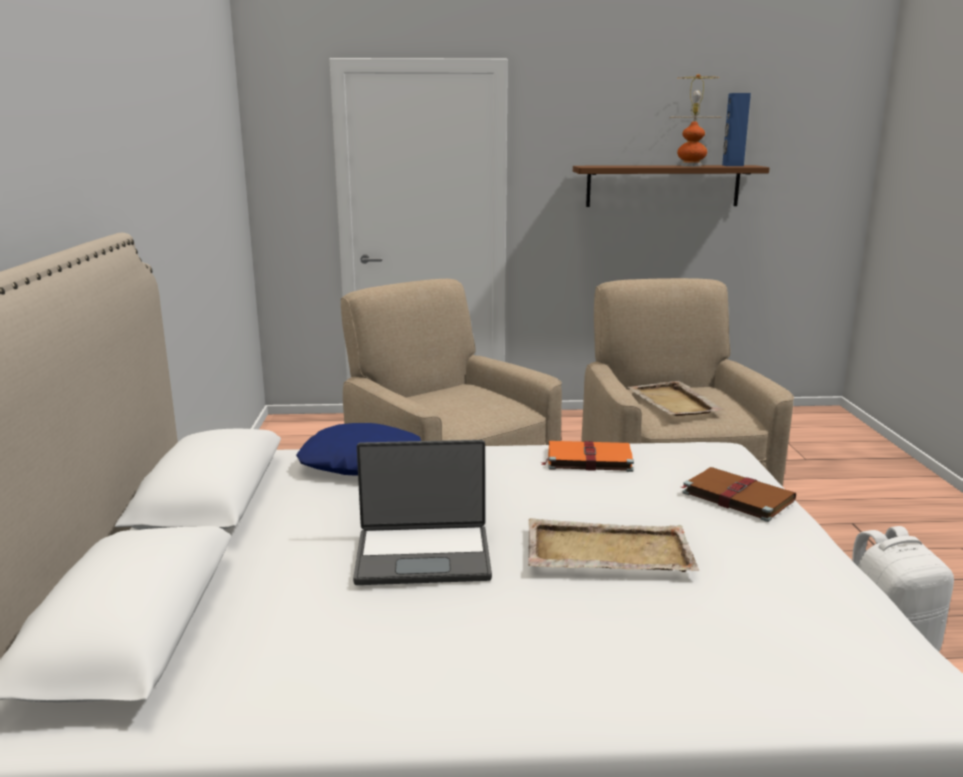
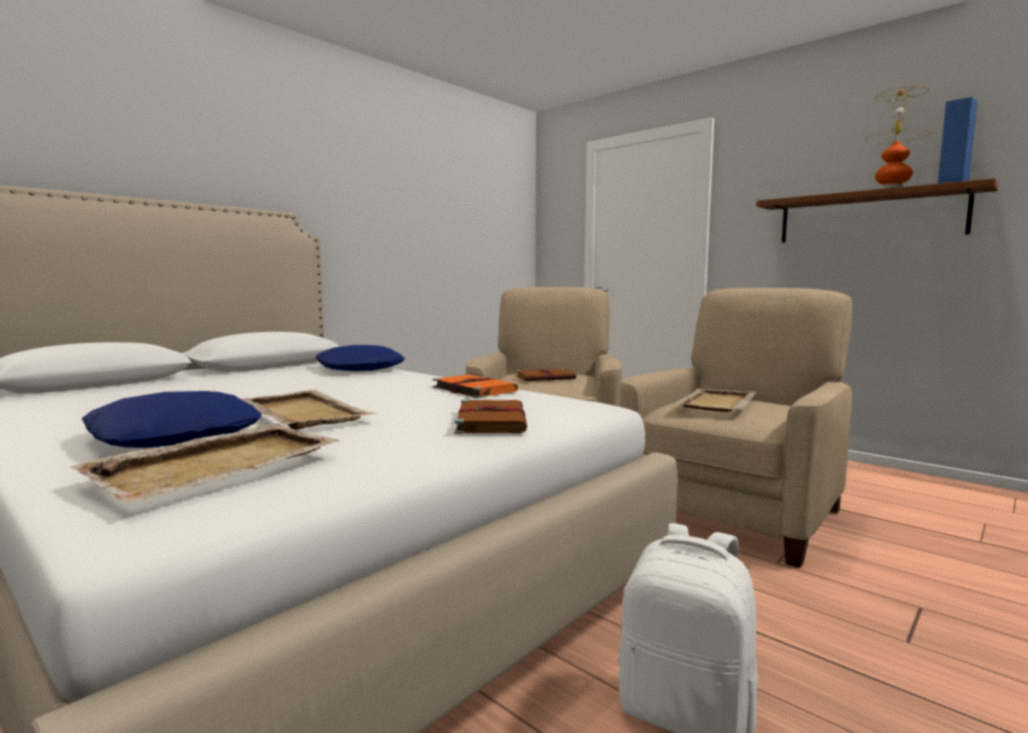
camera: 45 degrees right, 10 degrees down
(423, 555) = (236, 393): laptop -> none
(464, 403) = (546, 378): none -> brown book
(631, 628) = (176, 436): none -> blue pillow
(795, 628) = (219, 464): none -> beige tray

